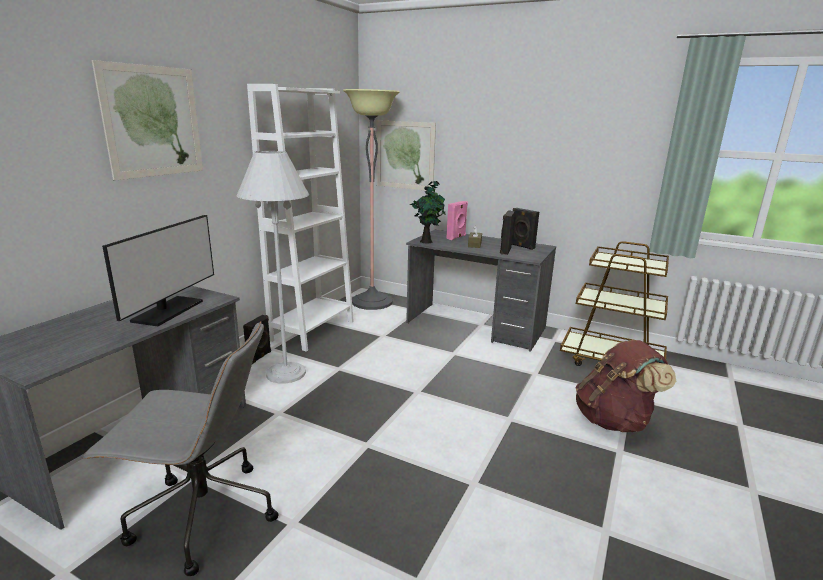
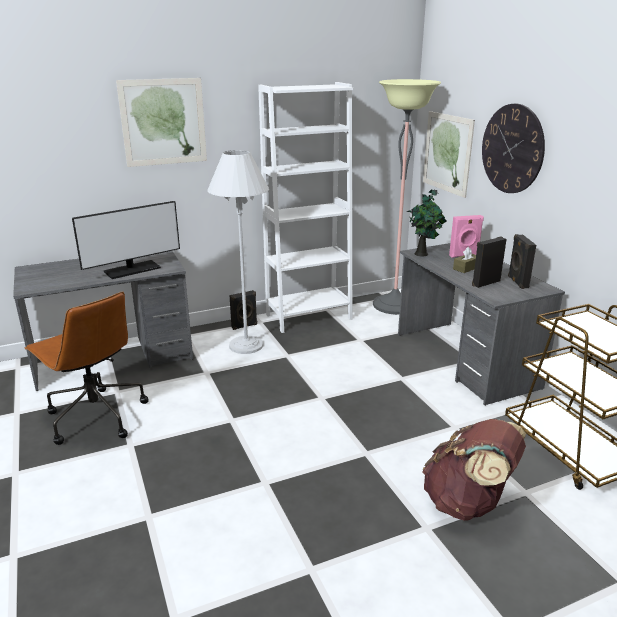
camera: 40 degrees right, 5 degrees up
(202, 515) = (95, 416): grey office chair -> brown office chair
(482, 142) = (512, 149): none -> wall clock

